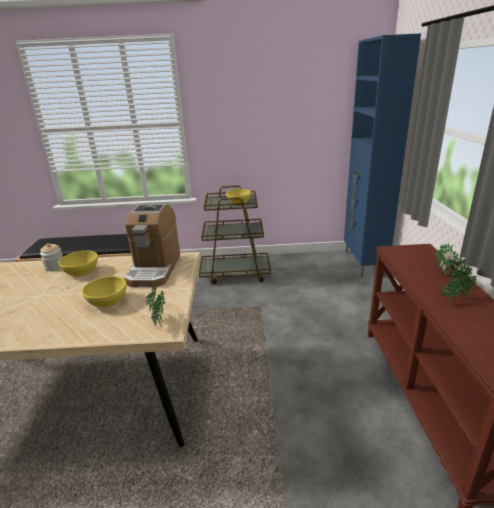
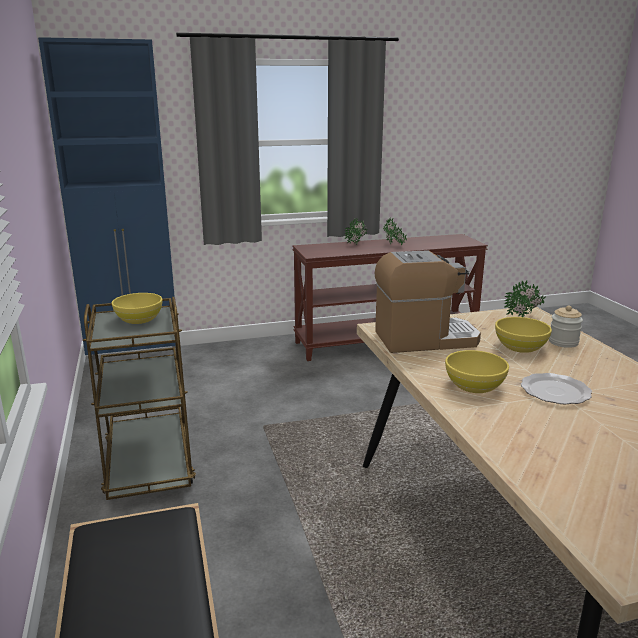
camera: 105 degrees left, 5 degrees down
(43, 295) = (556, 391): none -> plate
(55, 267) = (481, 416): jar -> jar (563, 342)

